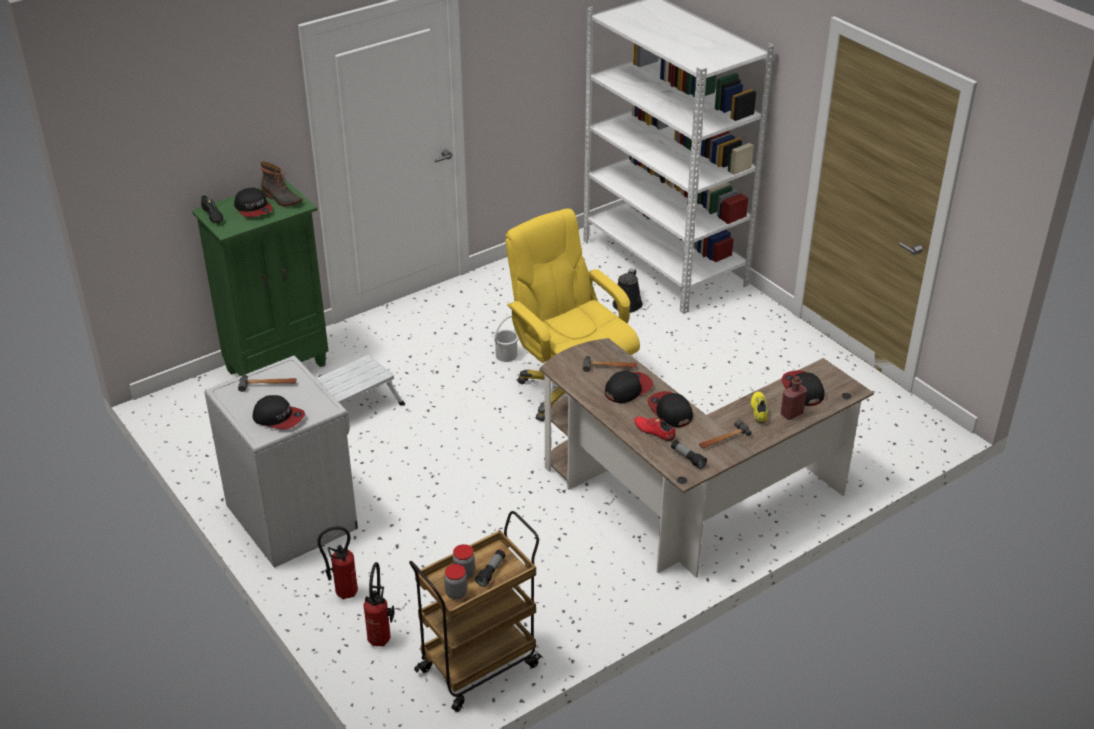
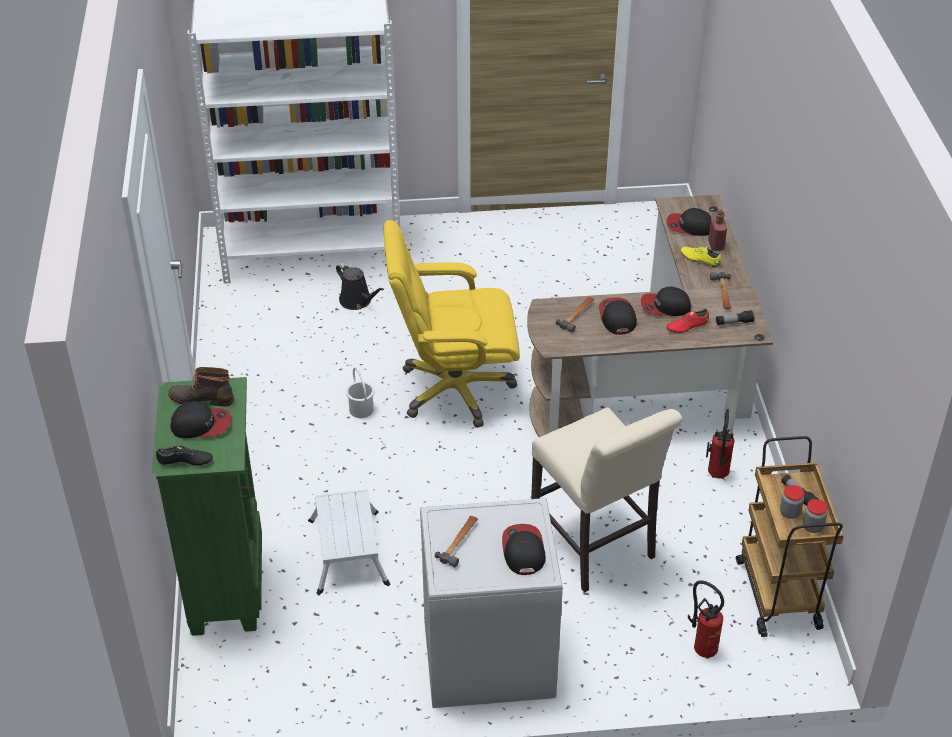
camera: 60 degrees left, 5 degrees up
(279, 418) = (523, 551): cap -> cap turned 60 degrees counterclockwise
(281, 199) = (202, 398): boot -> boot turned 150 degrees counterclockwise
(342, 593) = (626, 656): fire extinguisher -> fire extinguisher (716, 476)
(450, 534) = (595, 549): none -> beige stool

